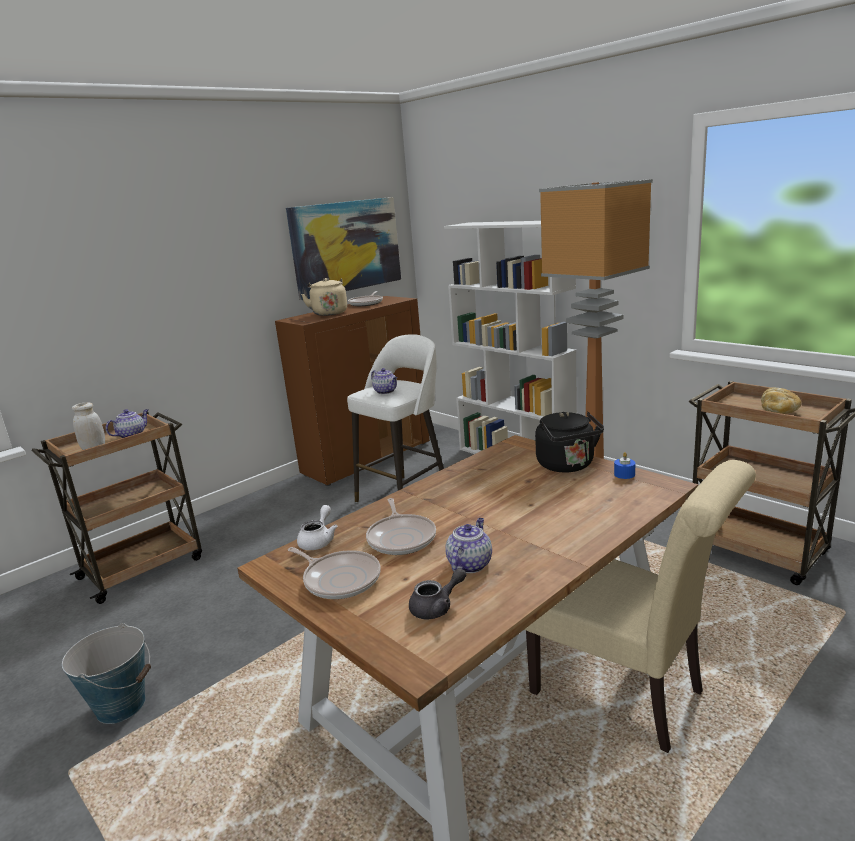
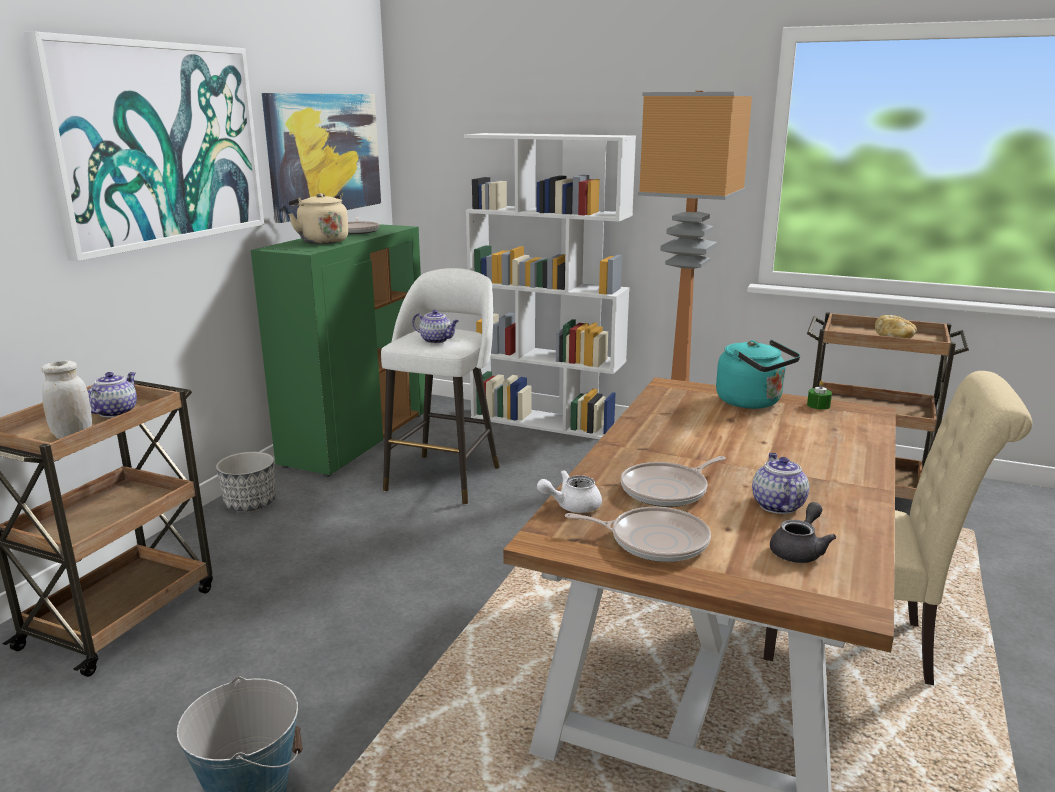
camera: 25 degrees left, 0 degrees up
(198, 252) = (159, 144): none -> picture
(266, 500) = (250, 504): none -> planter
(319, 540) = (571, 506): white teapot -> white teapot turned 105 degrees counterclockwise
(367, 458) = (356, 439): brown cabinet -> green cabinet
(401, 538) = (667, 490): frying pan -> frying pan turned 90 degrees clockwise
(567, 466) = (752, 402): black kettle -> turquoise kettle
(624, 474) = (818, 405): blue candle -> green candle

